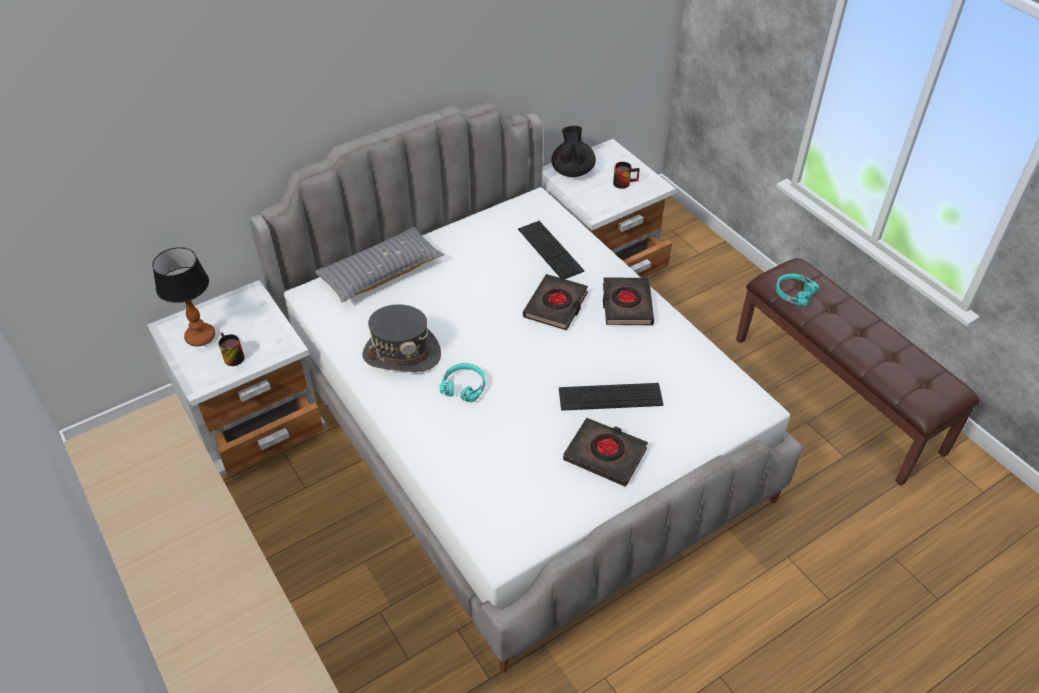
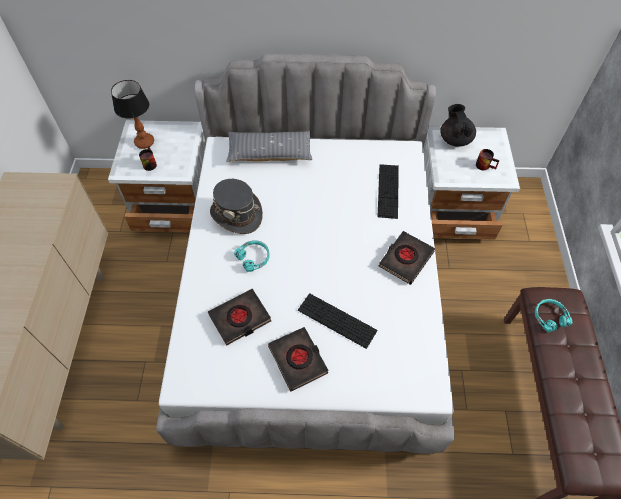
camera: 35 degrees right, 10 degrees up
(556, 306) = (357, 233): black book -> black book (240, 318)
(572, 170) = (455, 139): black teapot -> black teapot turned 45 degrees counterclockwise

